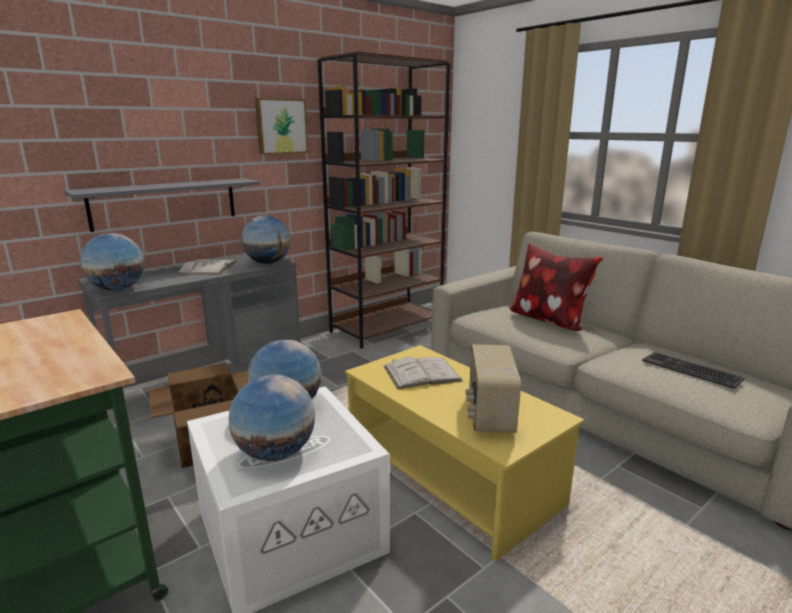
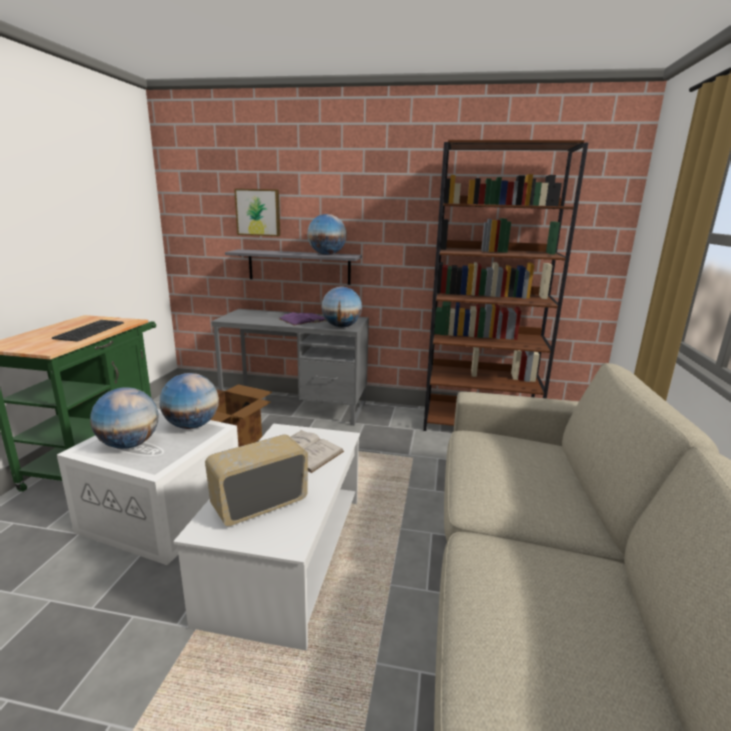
camera: 50 degrees right, 0 degrees up
(117, 289) = (232, 319): globe -> globe (326, 254)
(208, 267) = (304, 319): white book -> purple book
(281, 126) = (402, 212): picture -> picture (258, 212)
(451, 475) = (287, 555): yellow coffee table -> white coffee table
(548, 320) = (534, 474): pillow -> none
(691, 370) = (550, 623): keyboard -> keyboard (91, 331)

